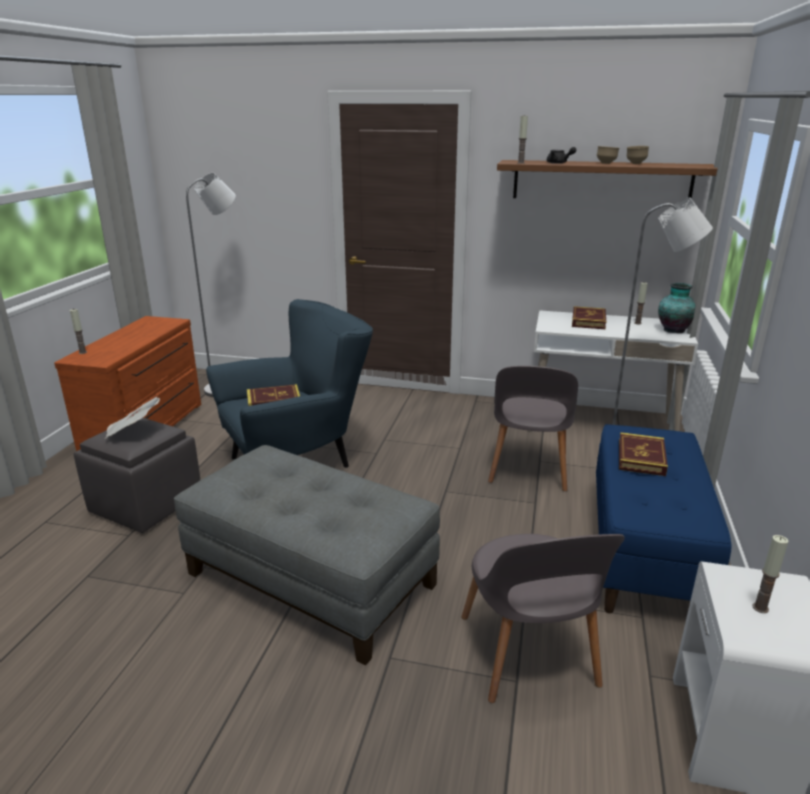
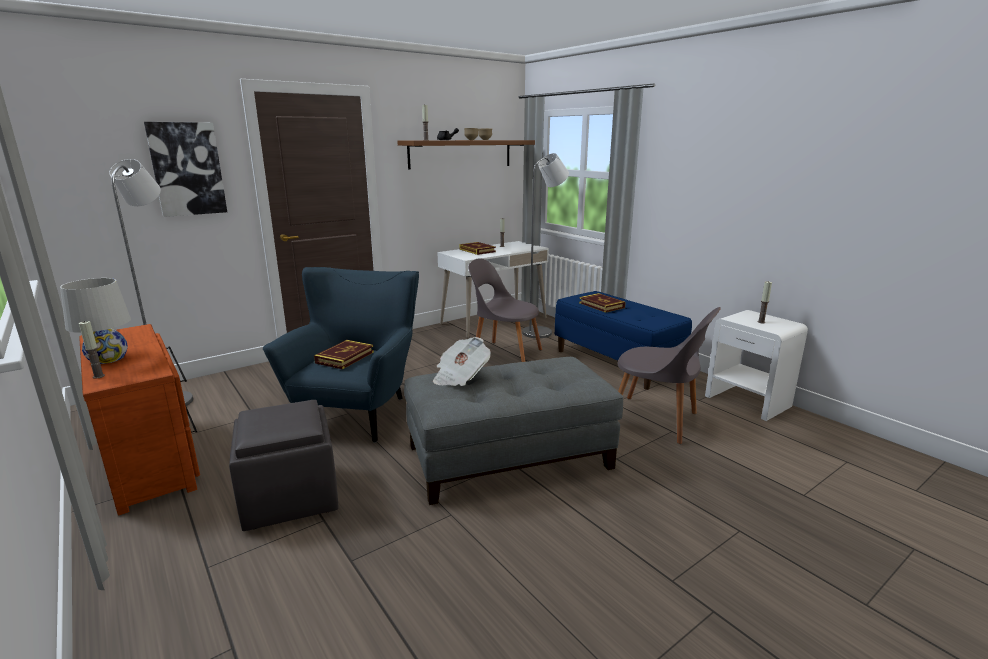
camera: 50 degrees left, 5 degrees down
(113, 340) = (108, 359): none -> white table lamp
(133, 431) = (278, 416): newspaper -> newspaper (460, 376)
(274, 182) = (187, 169): none -> picture
(528, 470) = (504, 354): grey chair -> grey chair turned 150 degrees clockwise
(673, 330) = (524, 245): vase -> none

